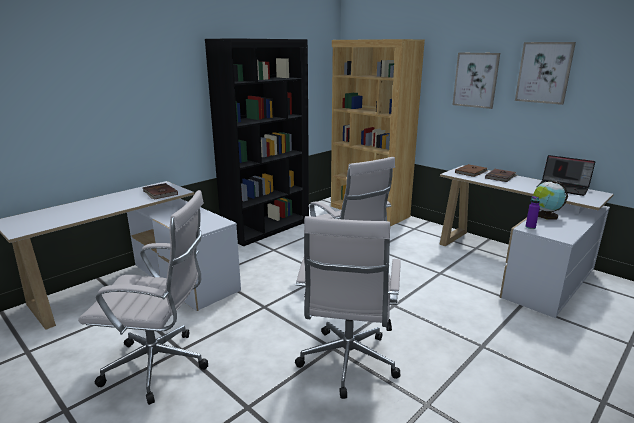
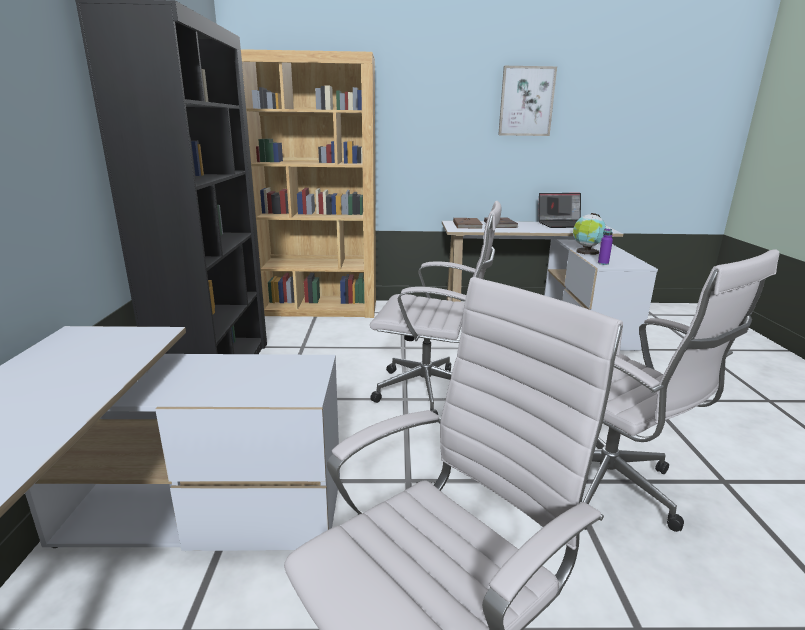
camera: 45 degrees left, 0 degrees up
(159, 193) = (111, 349): brown book -> none
(475, 80) = (448, 113): picture -> none

